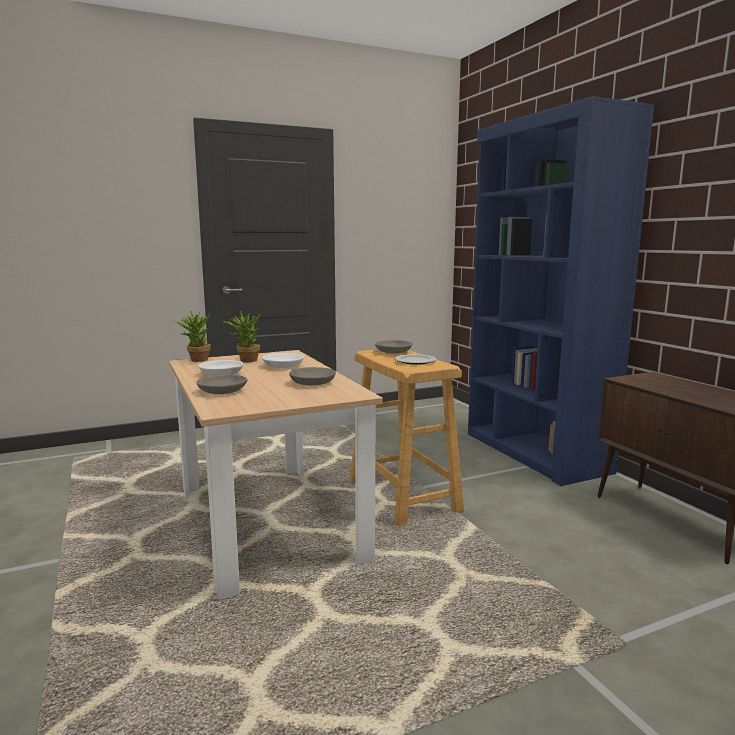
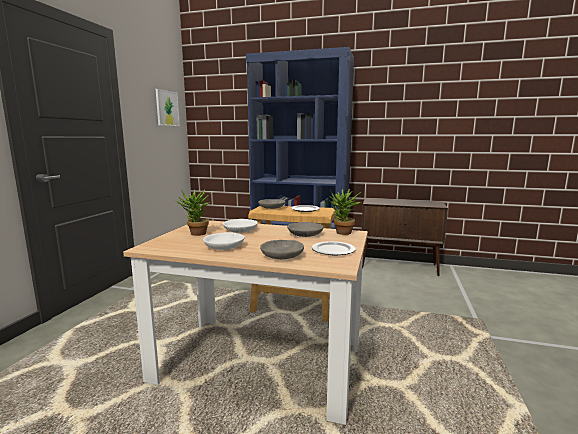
camera: 50 degrees left, 0 degrees up
(195, 360) = (152, 244): potted plant -> potted plant (342, 233)
(270, 400) = (334, 250): none -> plate
(415, 212) = (167, 108): none -> picture

